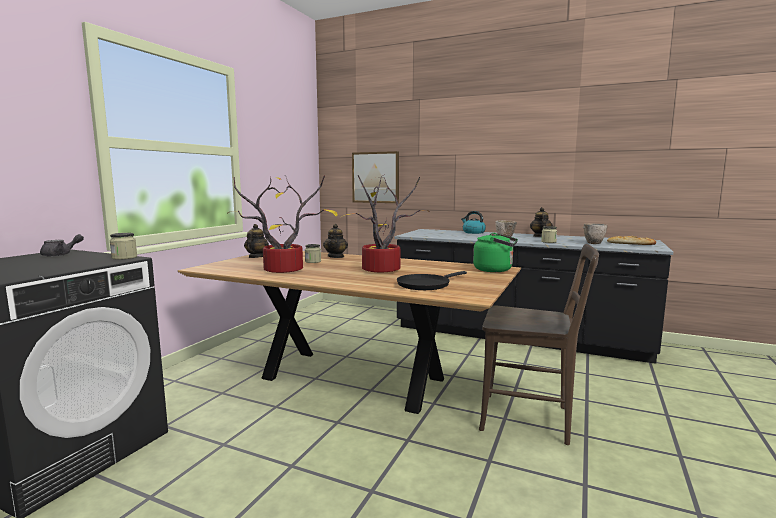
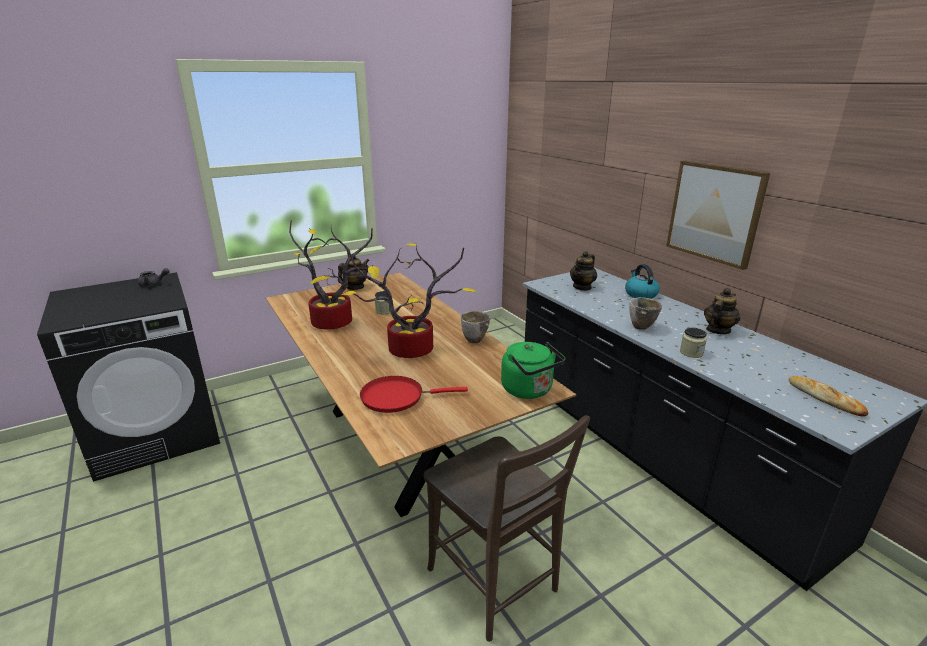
camera: 35 degrees right, 15 degrees up
(124, 257) = (172, 302): jar -> none
(336, 256) = (421, 305): teapot -> teapot (582, 287)
(375, 177) = (556, 186): picture -> picture (715, 212)
(425, 285) = (396, 397): black frying pan -> red frying pan
(594, 243) = (758, 379): bowl -> bowl (475, 340)

